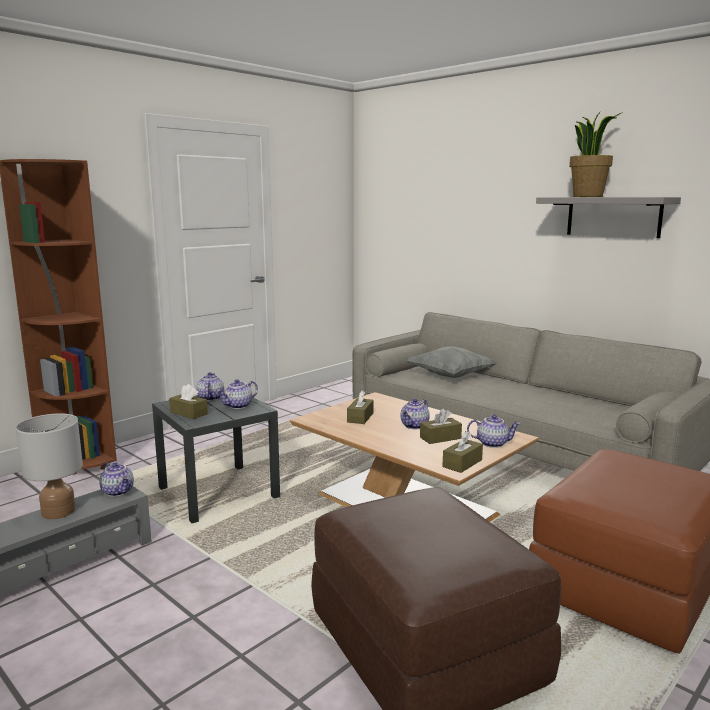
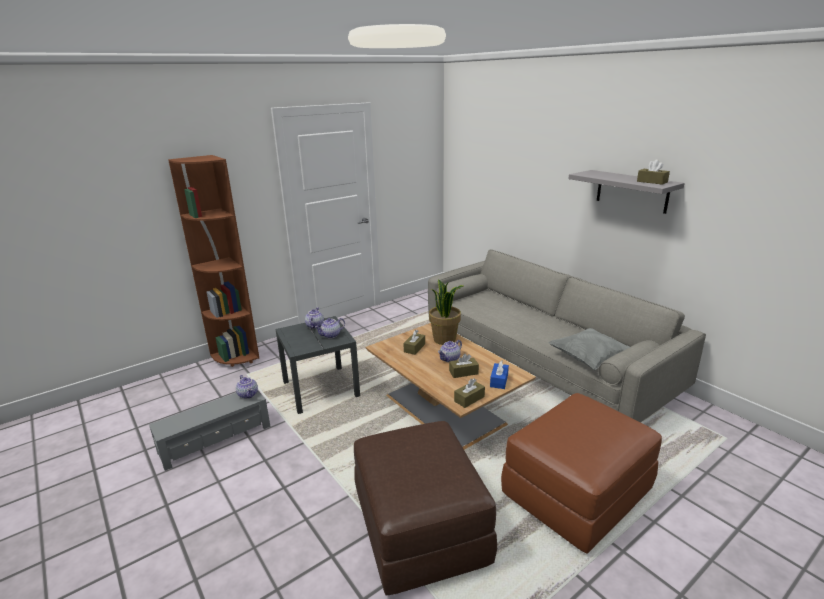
camera: 10 degrees right, 10 degrees up
(58, 512) = (209, 409): grey table lamp -> none
(188, 413) = (296, 340): brown tissue box -> brown tissue box (652, 182)
(451, 376) = (499, 305): grey pillow -> grey pillow (590, 360)
(492, 443) = (499, 380): teapot -> blue tissue box
(588, 197) = (610, 176): potted plant -> potted plant (445, 339)

